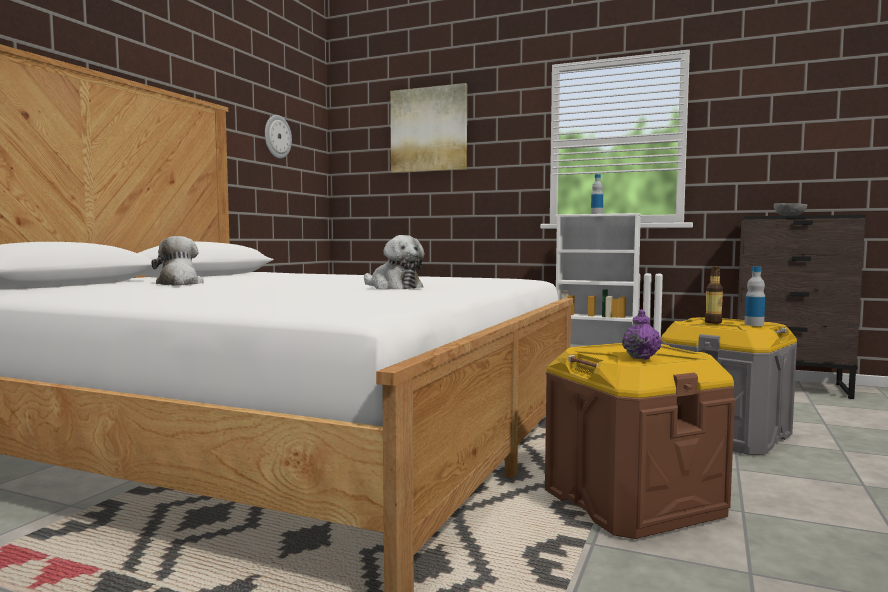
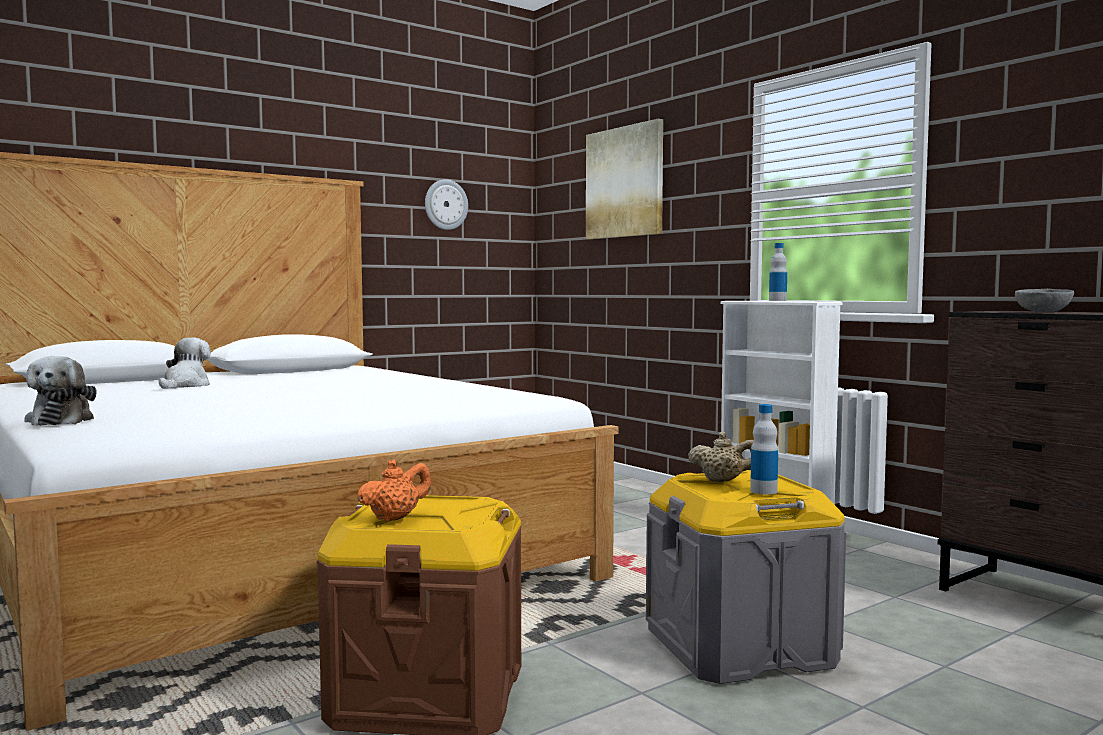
camera: 30 degrees right, 0 degrees up
(393, 287) = (305, 405): plush toy -> plush toy (62, 420)
(641, 357) = (395, 518): purple teapot -> orange teapot
(713, 322) = (723, 481): bottle -> beige teapot

